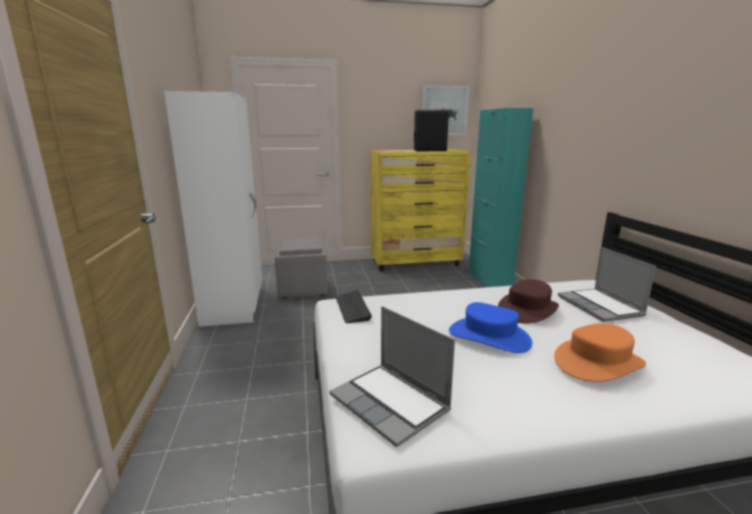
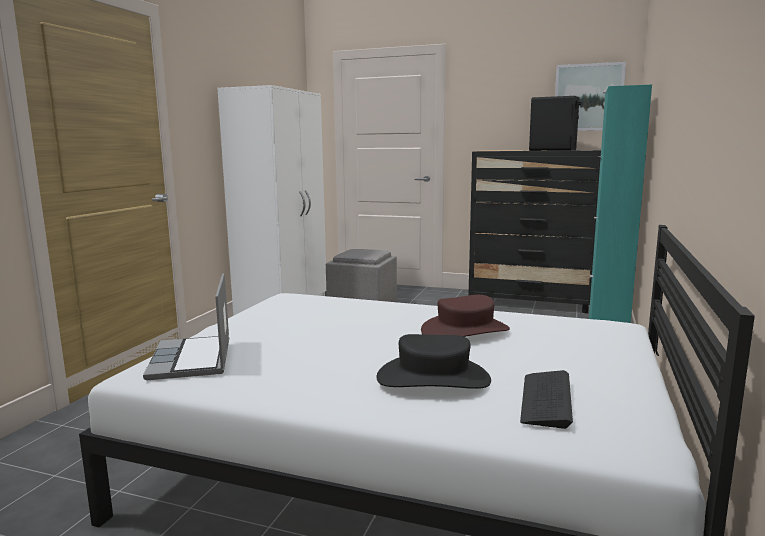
camera: 30 degrees right, 5 degrees down
(352, 308) = (292, 301): keyboard -> keyboard (546, 399)
(416, 263) = (531, 302): yellow dresser -> black dresser
(489, 336) = (370, 341): blue hat -> none
(598, 362) = (433, 378): orange hat -> black hat
(601, 306) = (568, 344): laptop -> none

